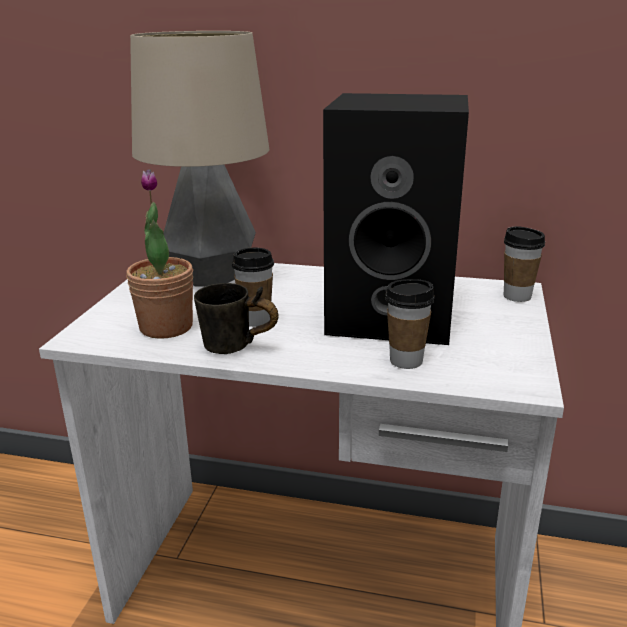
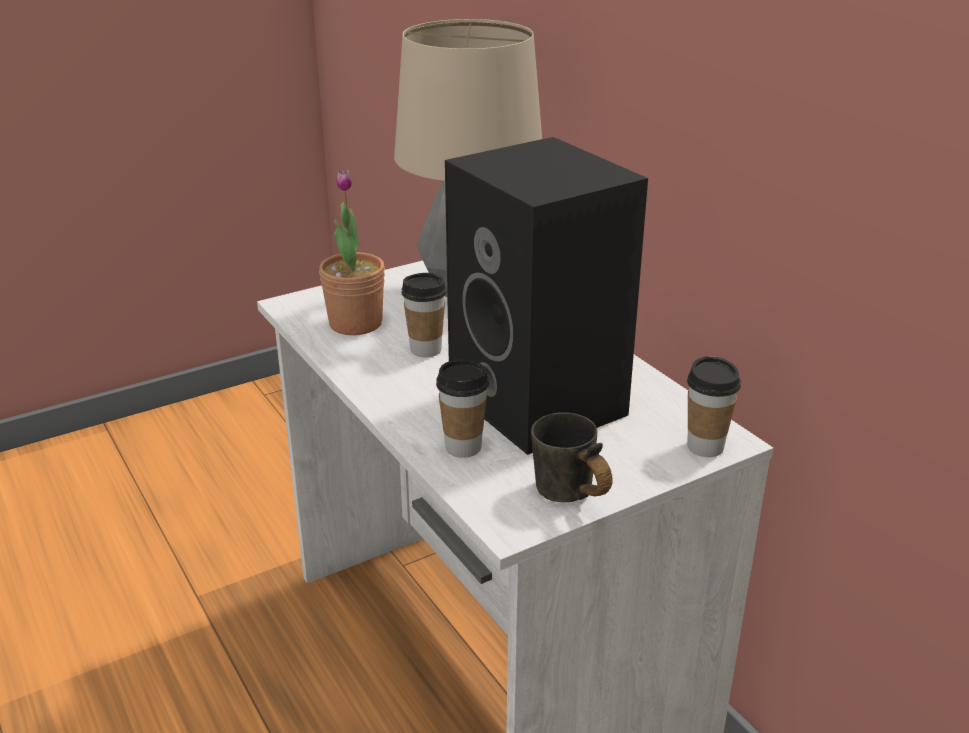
camera: 45 degrees right, 5 degrees up
(235, 350) = (363, 368): grey mug -> grey mug (565, 499)

